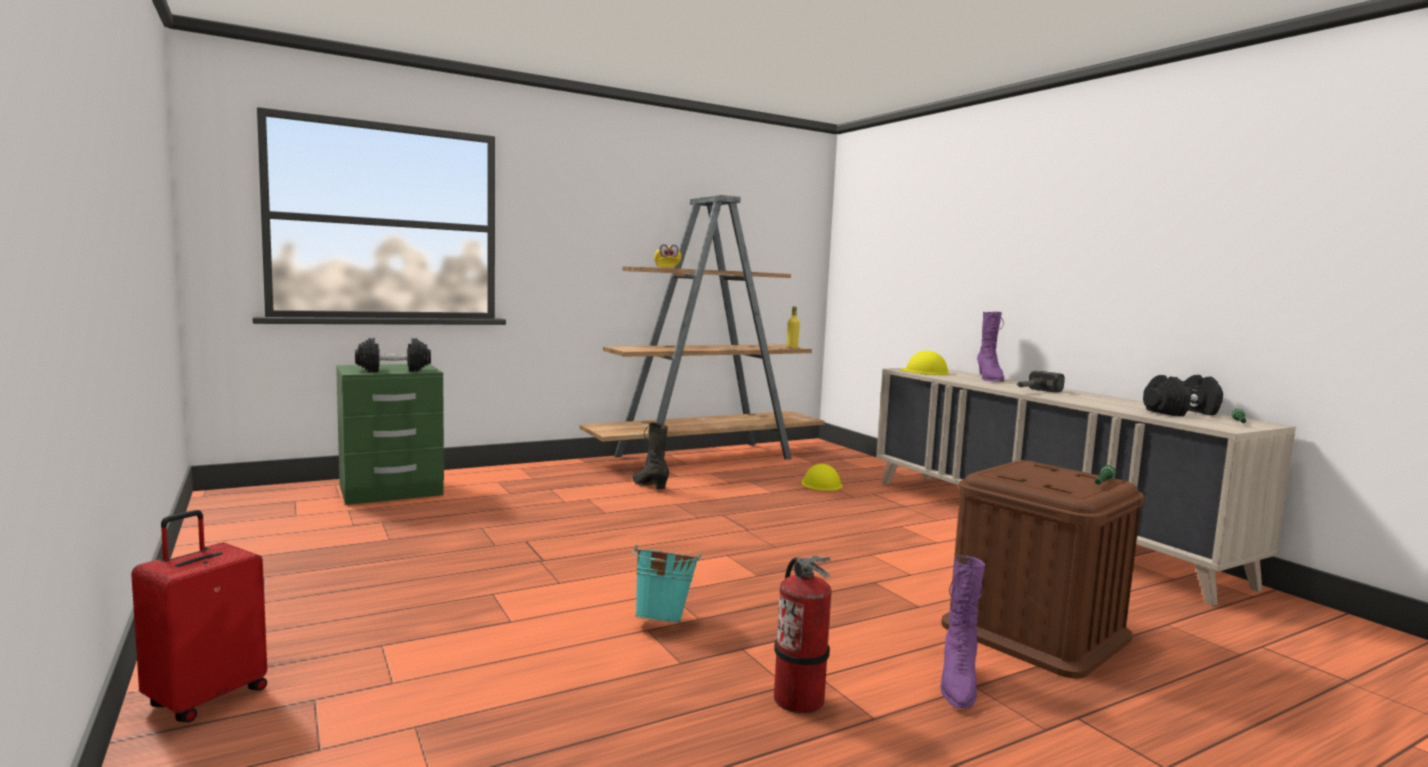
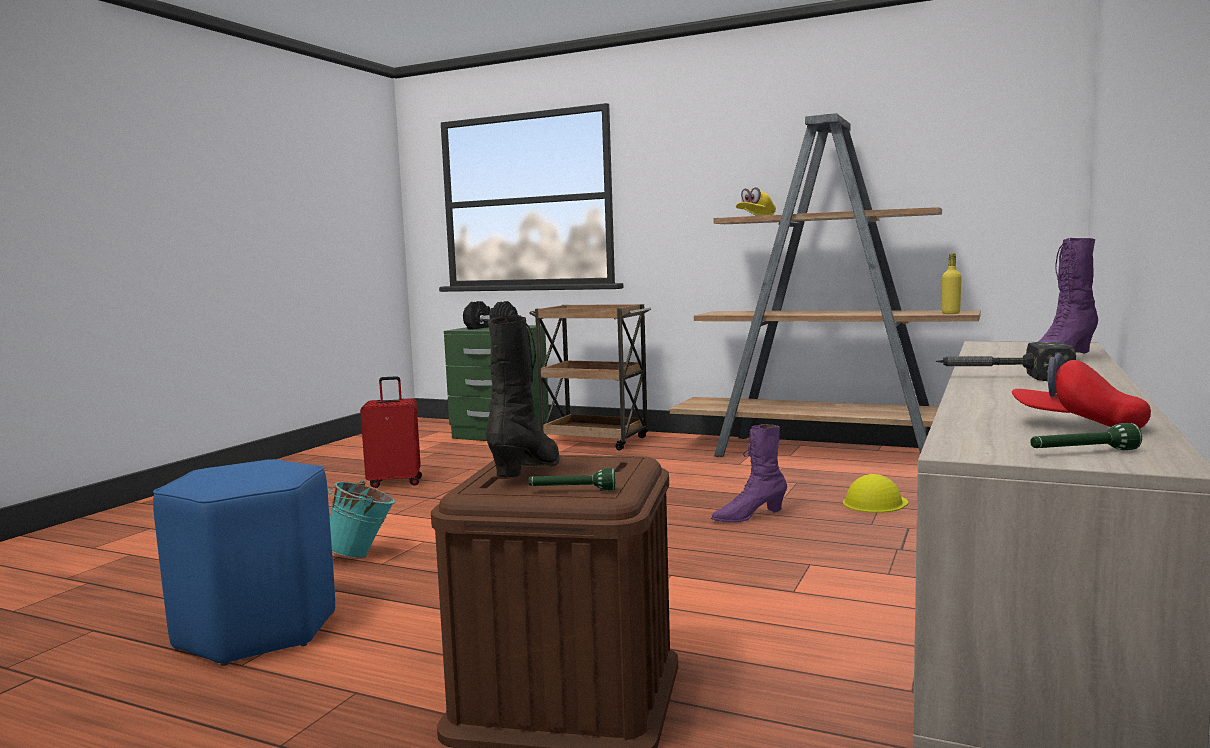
camera: 55 degrees right, 0 degrees up
(206, 698) = (137, 513): red suitcase -> red suitcase (395, 482)
(510, 479) = (595, 441): none -> brown cart
(650, 486) = (682, 467): black boot -> black boot (529, 470)
(799, 699) = (255, 631): fire extinguisher -> blue stool
(924, 371) = (1010, 346): yellow hard hat -> none
(958, 684) = (352, 684): purple boot -> purple boot (748, 517)
(1181, 412) = (1077, 426): black dumbbell -> red cap

